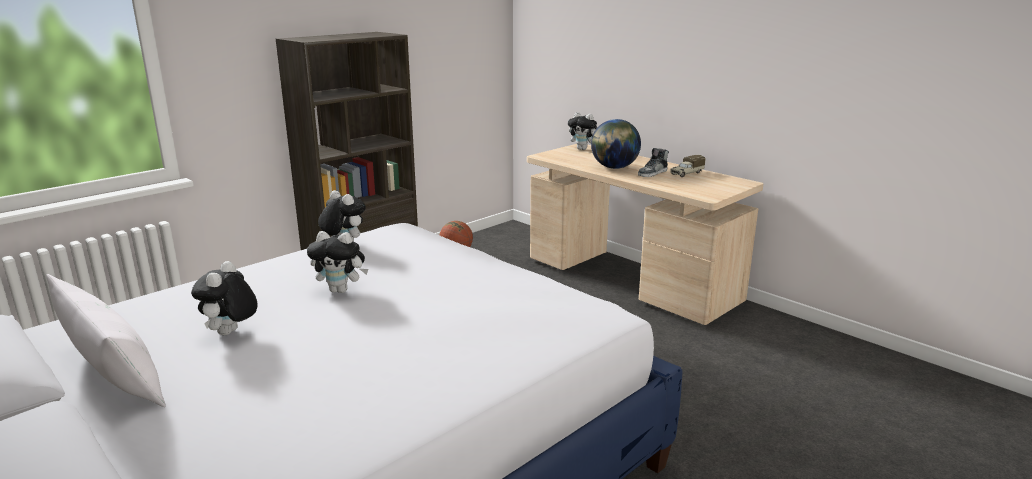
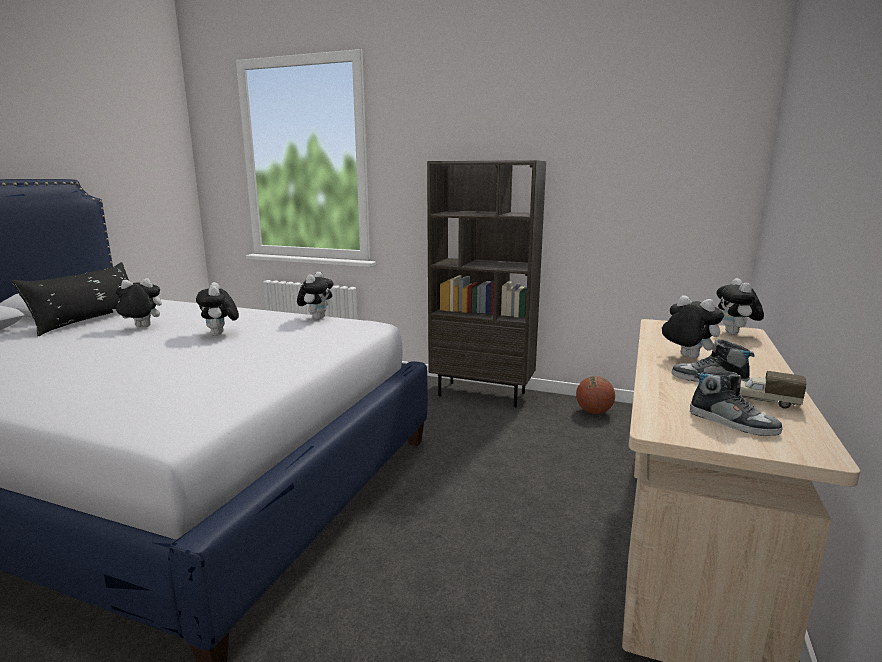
camera: 65 degrees right, 5 degrees down
(113, 373) = (89, 320): white pillow -> black pillow
(614, 168) = (686, 357): globe -> plush toy
(708, 184) = (732, 422): none -> shoe

